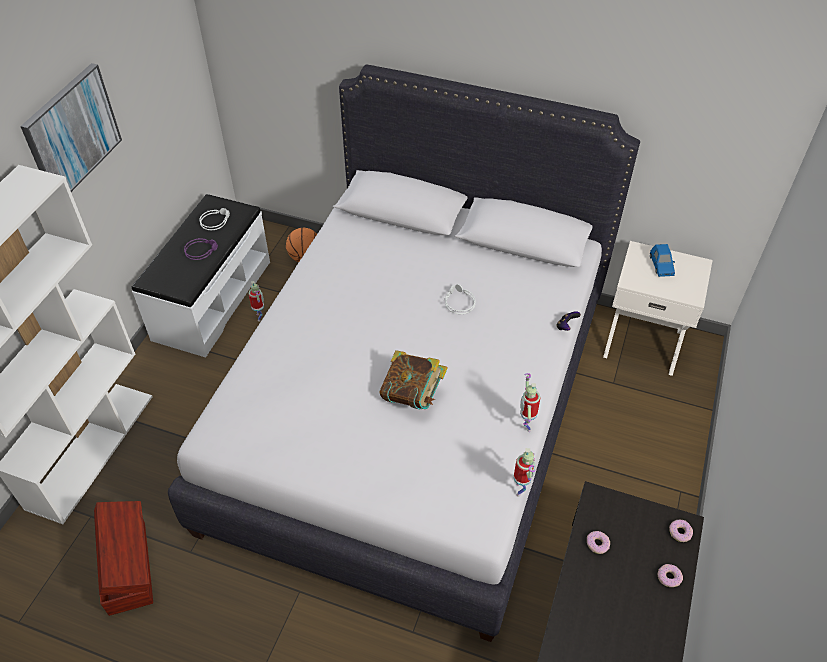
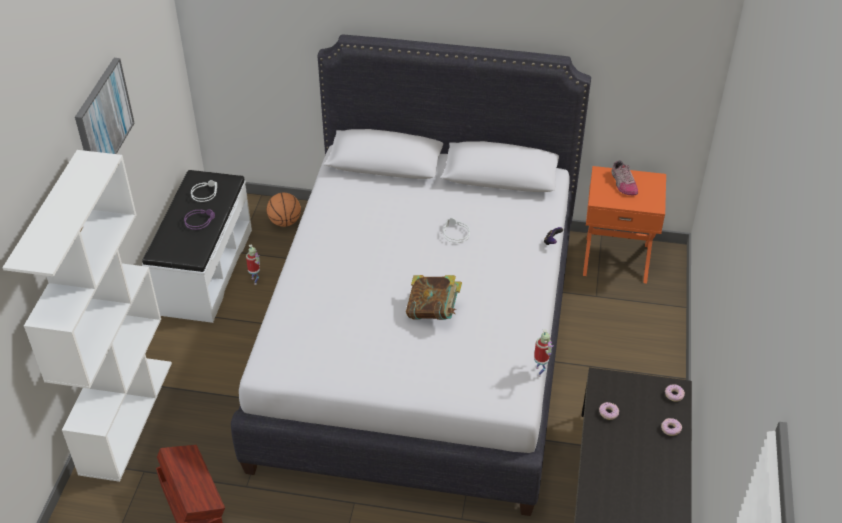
camera: 10 degrees left, 5 degrees down
(526, 425) = (534, 323): toy robot -> none
(643, 342) = (616, 258): white nightstand -> orange nightstand
(661, 265) = (623, 183): blue toy car -> shoe

